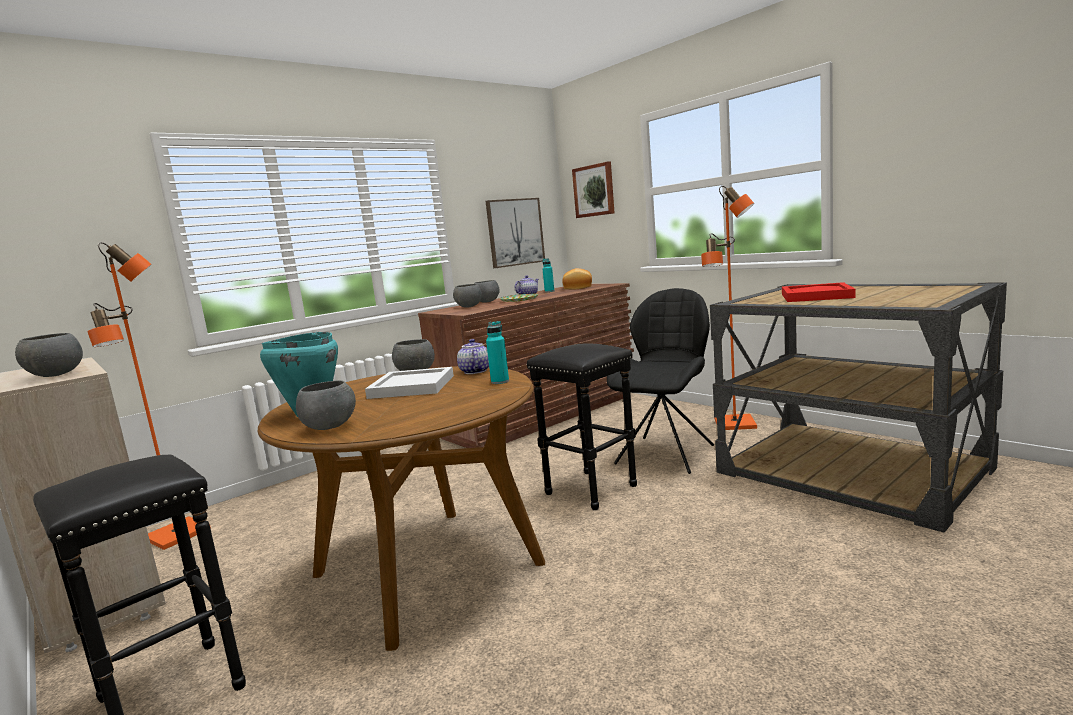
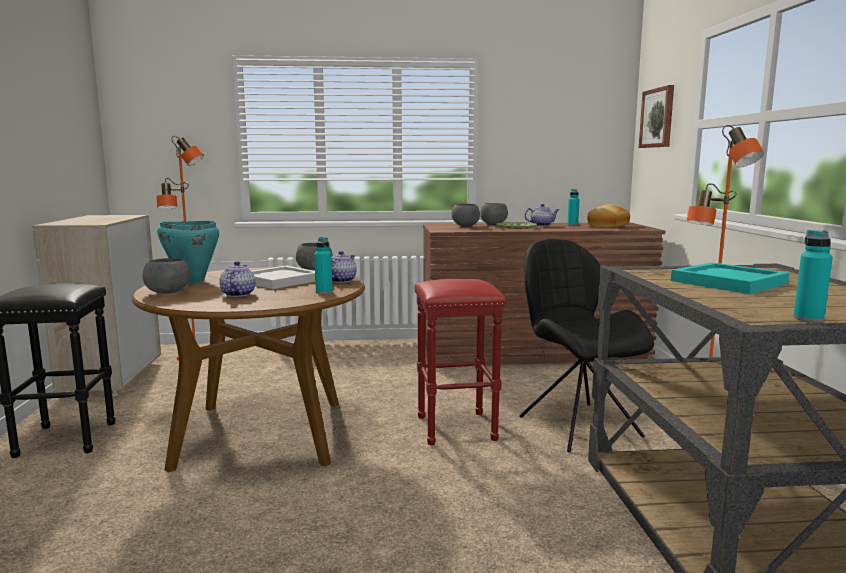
camera: 35 degrees right, 0 degrees up
(55, 375) = (92, 221): grey bowl -> none
(421, 406) = (237, 294): none -> teapot
(515, 232) = (561, 157): picture -> none
(593, 489) = (458, 428): black stool -> red stool
(666, 453) = (576, 425): black chair -> black chair turned 90 degrees counterclockwise
(817, 296) = (730, 282): red tray -> turquoise tray
(940, 299) = (808, 319): none -> turquoise bottle

